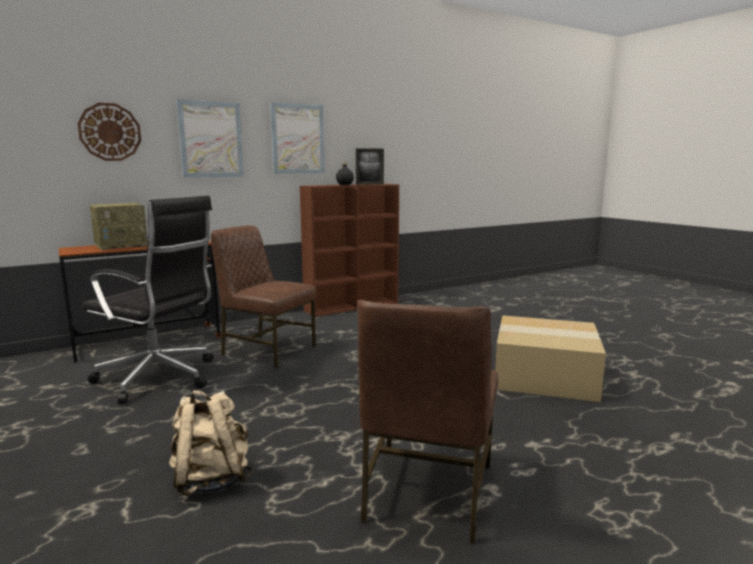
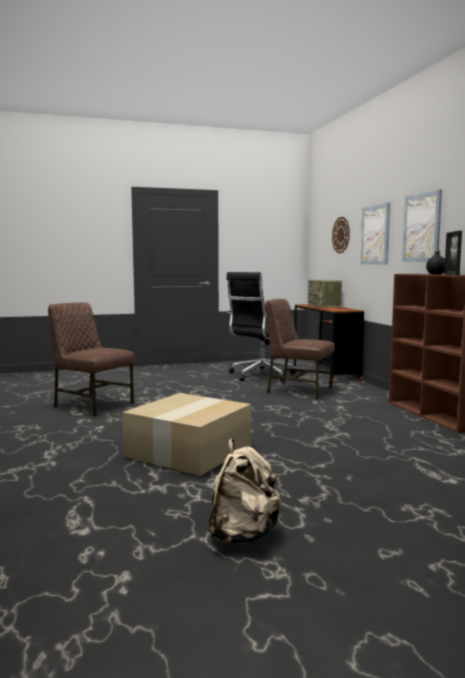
camera: 105 degrees right, 5 degrees down
(211, 480) = (145, 383): beige backpack -> beige backpack (242, 535)
(267, 350) = (298, 390): brown chair -> brown chair turned 105 degrees counterclockwise

